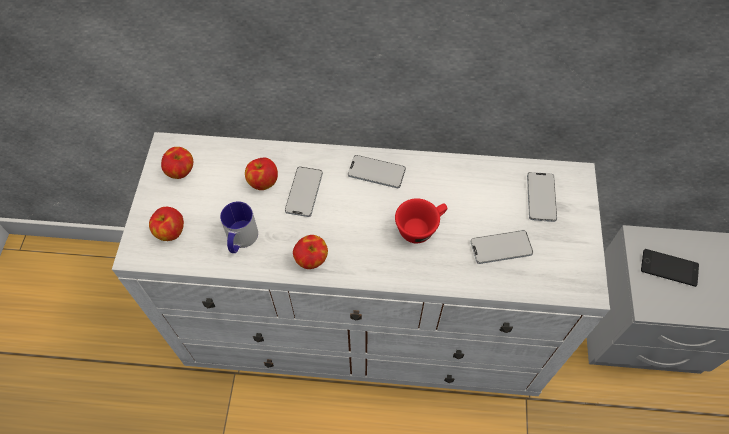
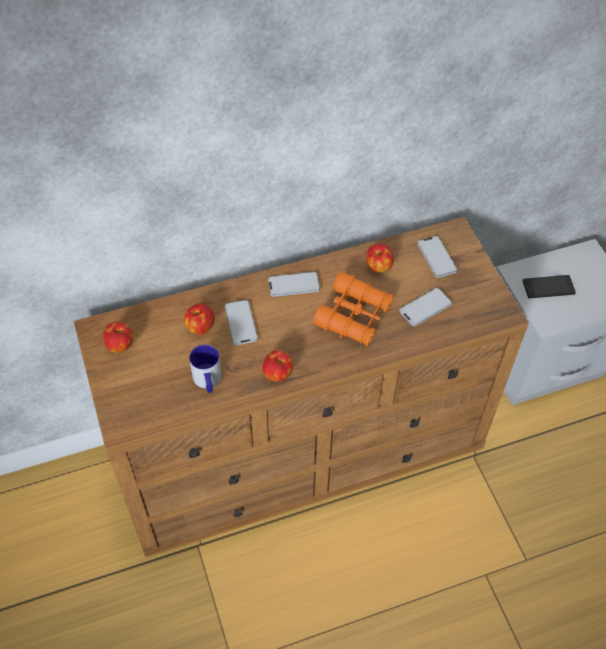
camera: 25 degrees left, 5 degrees down
(170, 232) = (141, 398): apple -> apple (378, 267)
(367, 325) = (302, 451): white dresser -> brown dresser
(420, 227) = (354, 315): red cup -> orange binoculars

